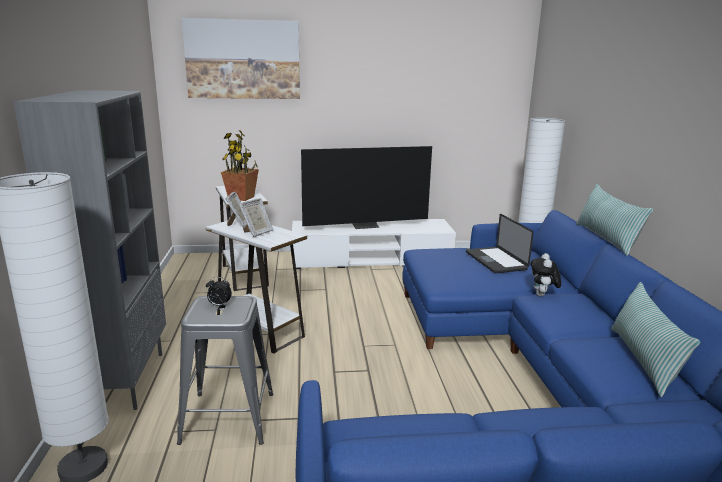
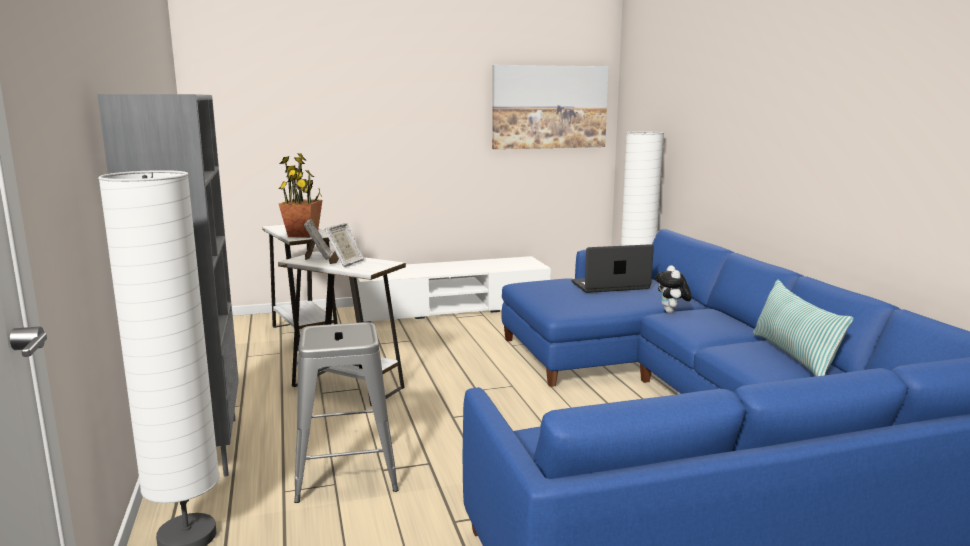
camera: 10 degrees left, 5 degrees down
(219, 305) = (335, 332): alarm clock -> none
(243, 59) = (288, 74): picture -> picture (549, 107)
(365, 225) = (444, 267): television -> none
(495, 261) = (610, 286): laptop -> laptop turned 105 degrees clockwise
(606, 238) = (728, 248): pillow -> none

